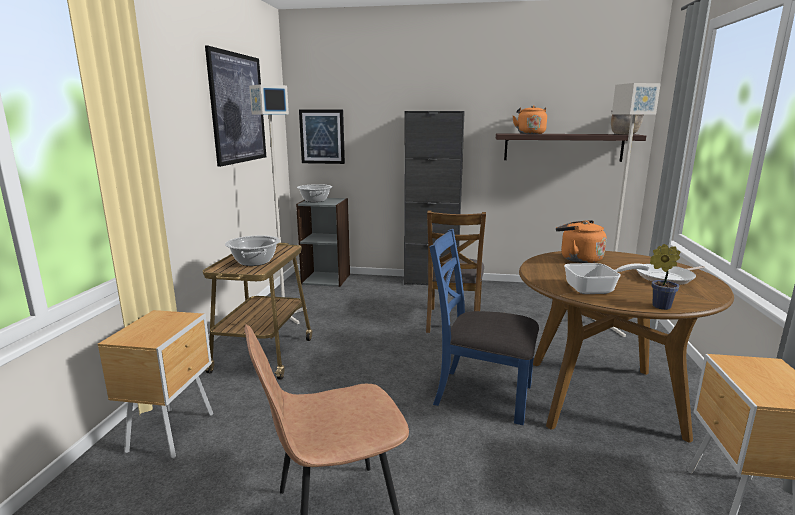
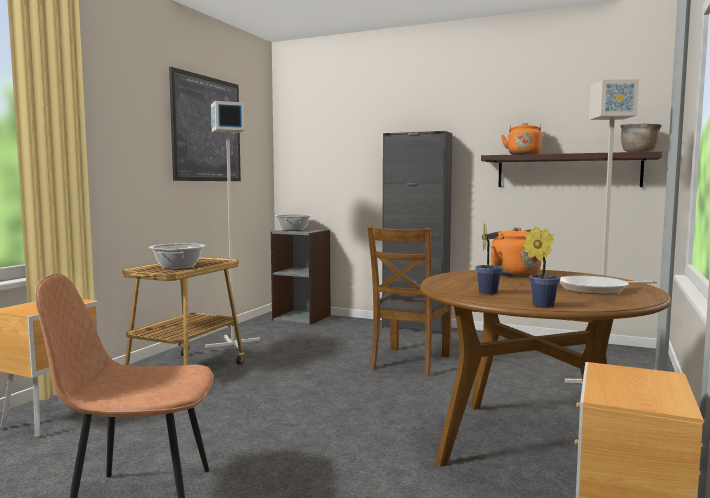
camera: 15 degrees right, 10 degrees down
(322, 136) = (307, 165): picture -> none
(482, 394) = (385, 426): blue chair -> none
(596, 290) = (488, 292): frying pan -> potted plant

